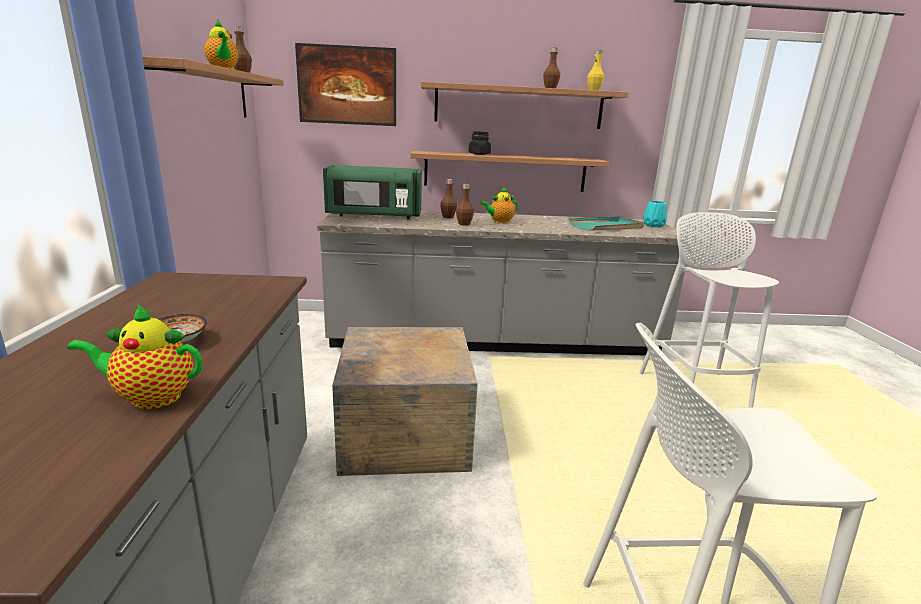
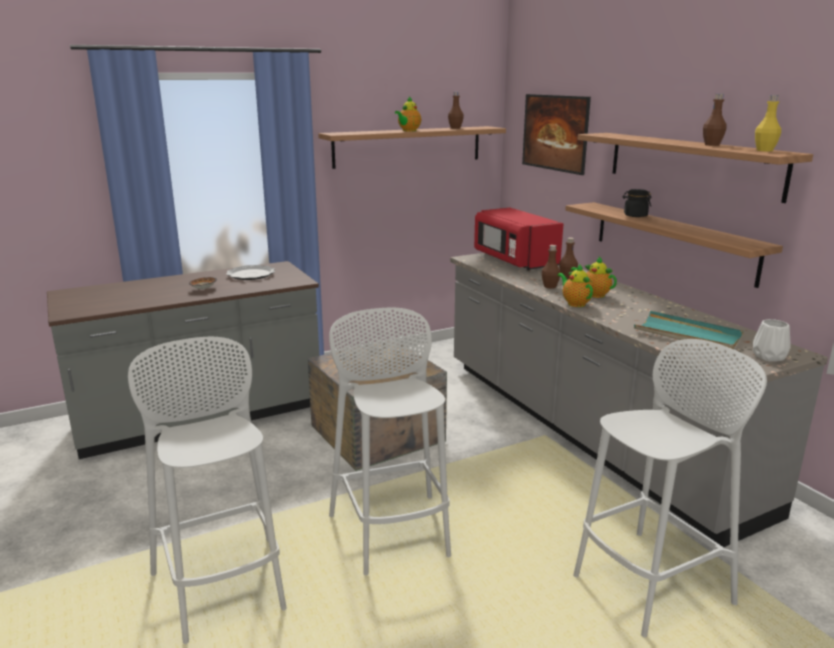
camera: 65 degrees right, 0 degrees up
(151, 397) = (150, 300): teapot -> teapot (575, 303)
(176, 300) = (250, 274): none -> plate
(374, 216) = (514, 260): green microwave -> red microwave
(600, 480) = (393, 532): none -> white stool
(654, 225) = (769, 357): turquoise vase -> white vase

